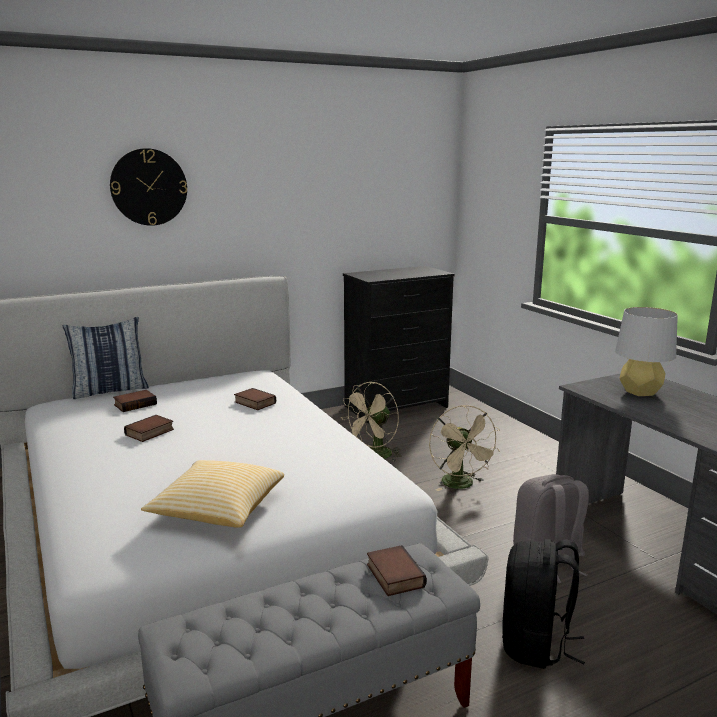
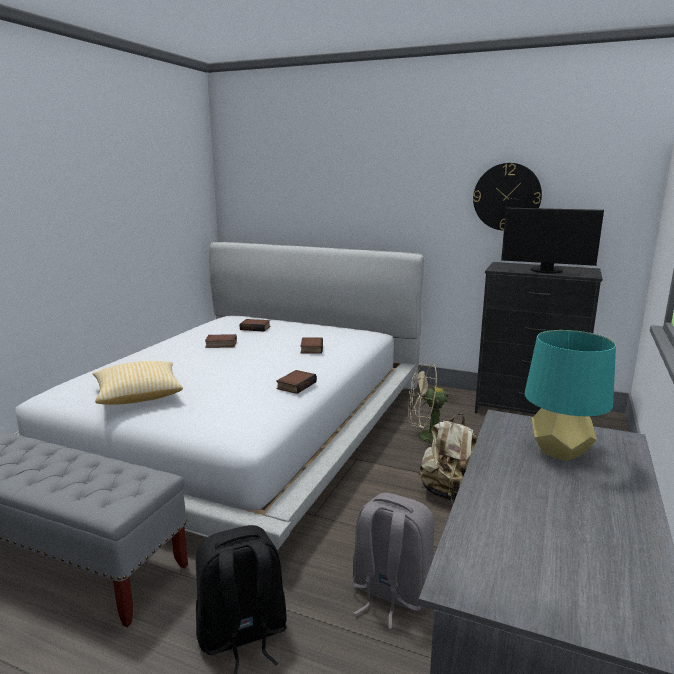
camera: 50 degrees right, 0 degrees up
(110, 390) = (268, 317): pillow -> none
(149, 187) = (328, 170): wall clock -> wall clock (506, 197)
(393, 575) = (112, 480): book -> book (296, 385)
(406, 274) = (546, 271): none -> monitor
(461, 485) = (450, 493): beige fan -> beige backpack
(640, 392) = (560, 451): grey table lamp -> turquoise table lamp

